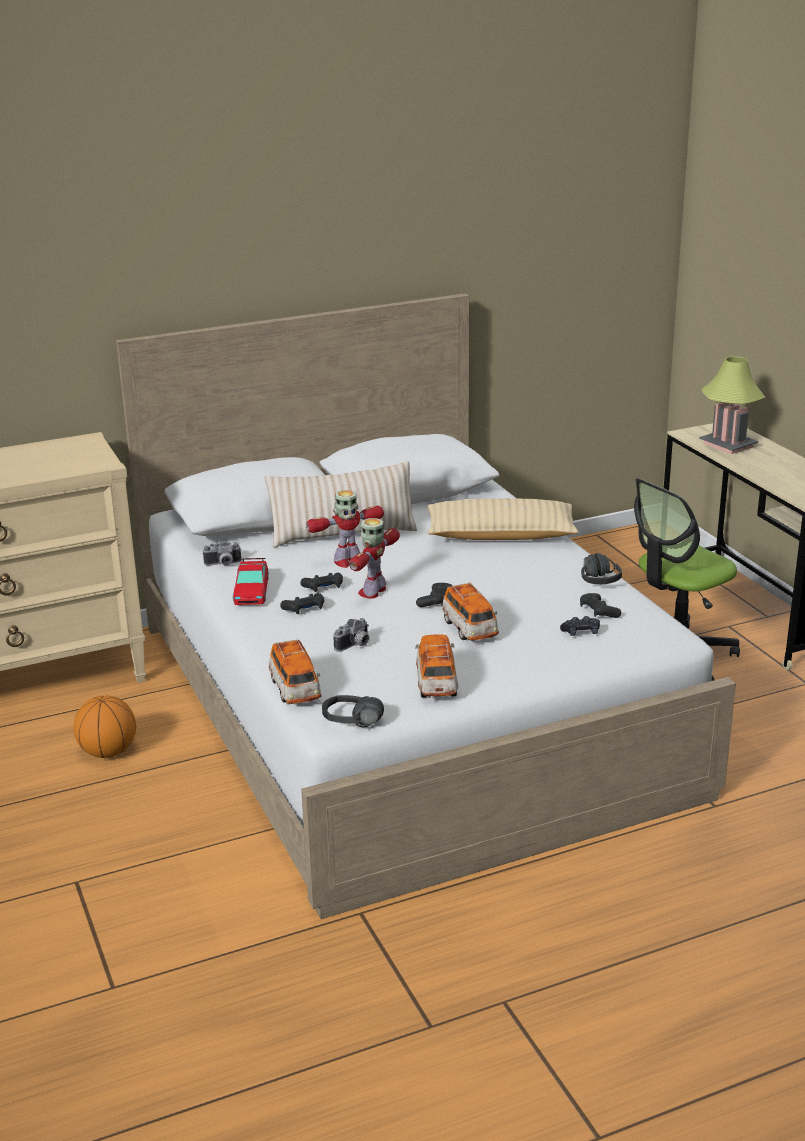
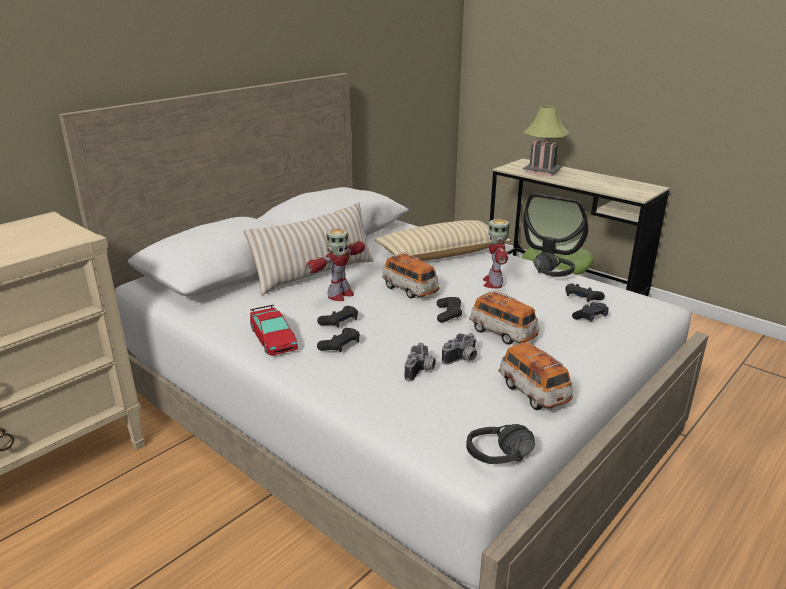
camera: 25 degrees left, 0 degrees up
(108, 752) = (143, 536): basketball -> none
(223, 564) = (225, 319): camera -> camera (462, 360)
(295, 690) = (408, 434): toy car -> toy car (410, 290)
(373, 591) = (387, 317): toy robot -> toy robot (493, 282)

